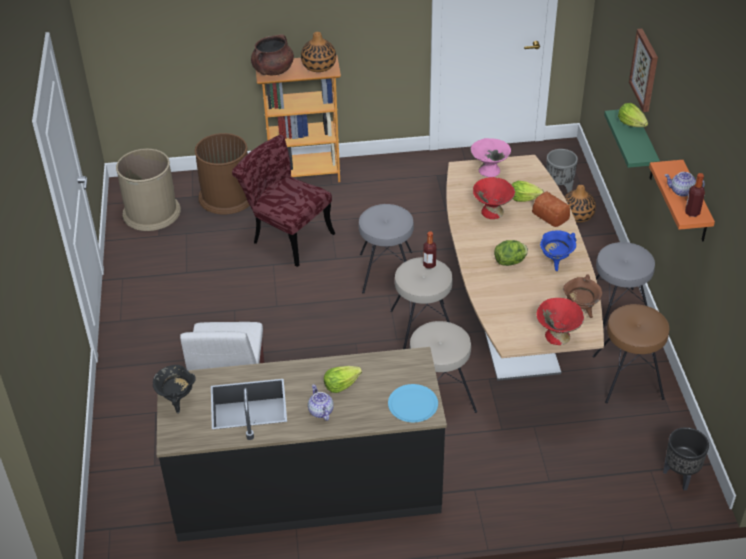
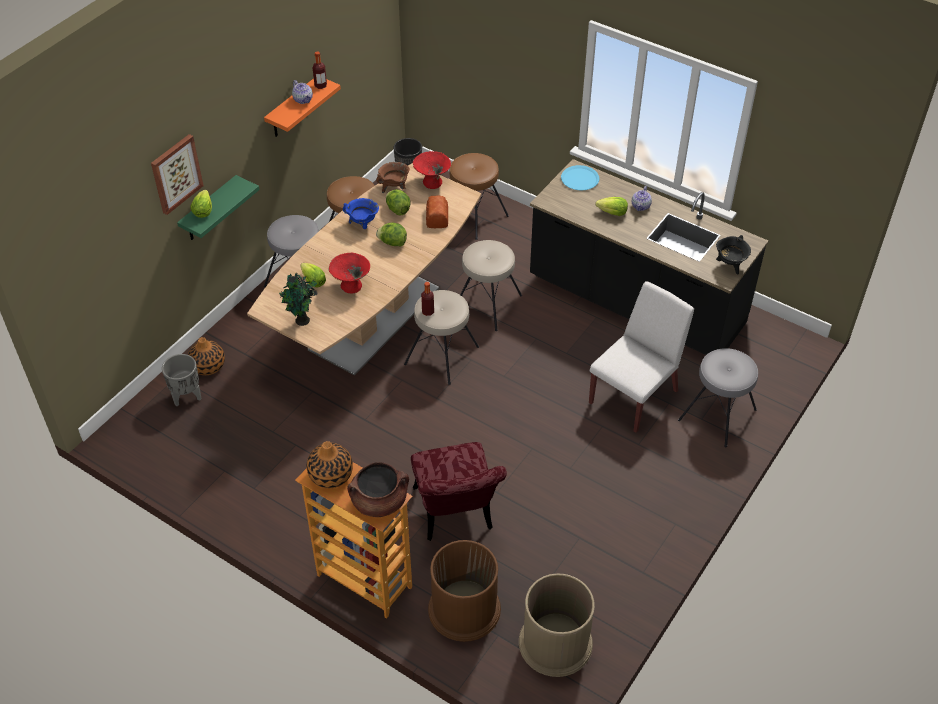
camera: 140 degrees left, 5 degrees up
(386, 272) = (414, 419): grey stool -> grey stool (718, 415)
(489, 171) = (302, 321): pink bowl -> potted plant
(548, 291) = (397, 210): none -> lettuce
(550, 214) = (315, 257): bread -> bread (436, 218)
(563, 478) = (474, 215): none -> brown stool

